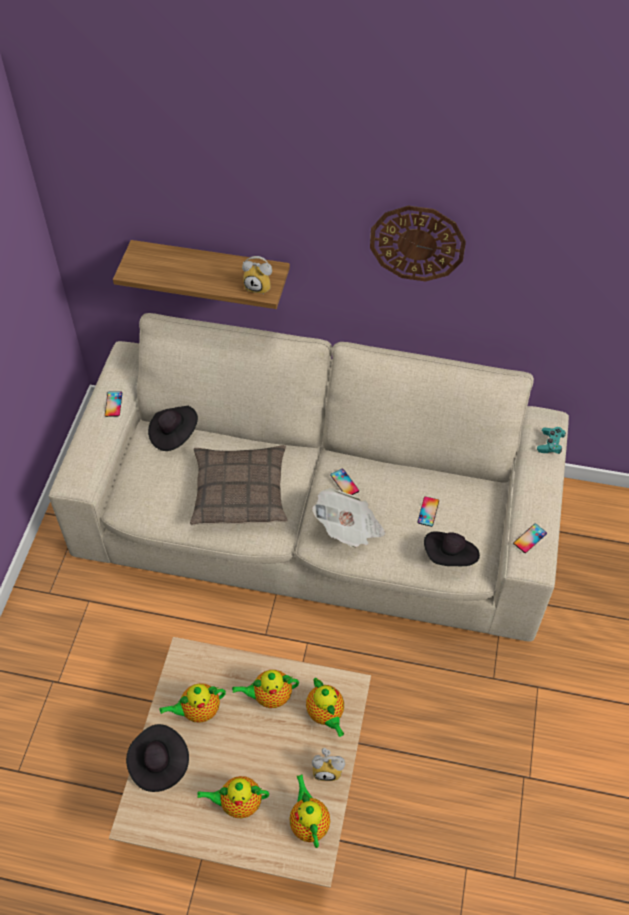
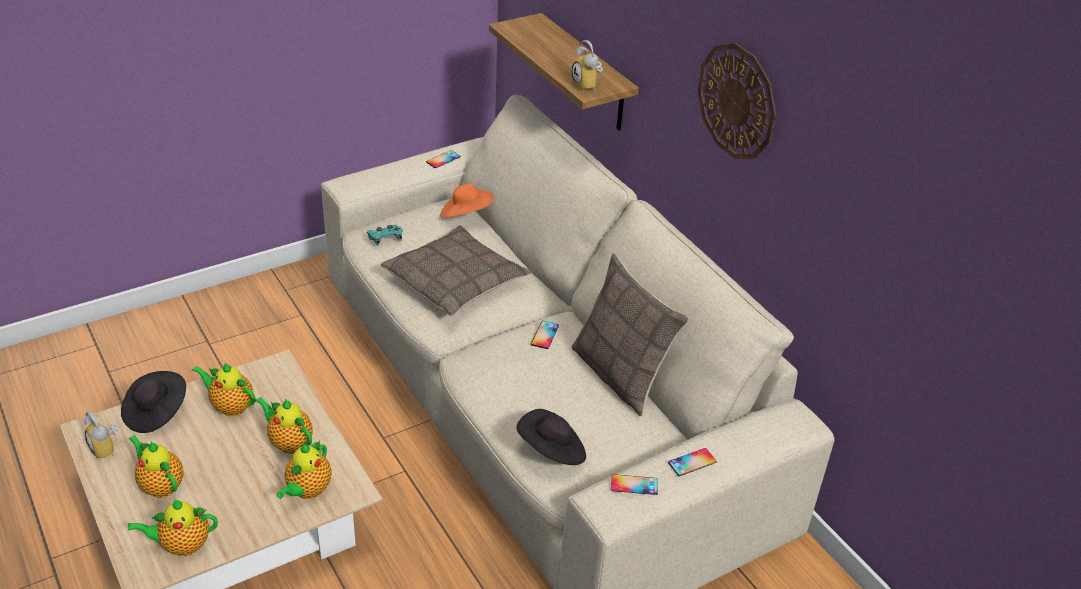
camera: 45 degrees right, 15 degrees down
(173, 434) = (466, 214): black hat -> orange hat
(309, 822) = (182, 545): teapot -> teapot turned 135 degrees counterclockwise
(328, 769) = (250, 526): alarm clock -> alarm clock (107, 449)
(349, 528) = (498, 365): newspaper -> none
(416, 472) = (620, 375): none -> pillow
(428, 511) = (584, 407): phone -> phone (692, 462)
(550, 444) = (769, 436): turquoise game controller -> turquoise game controller (385, 239)

